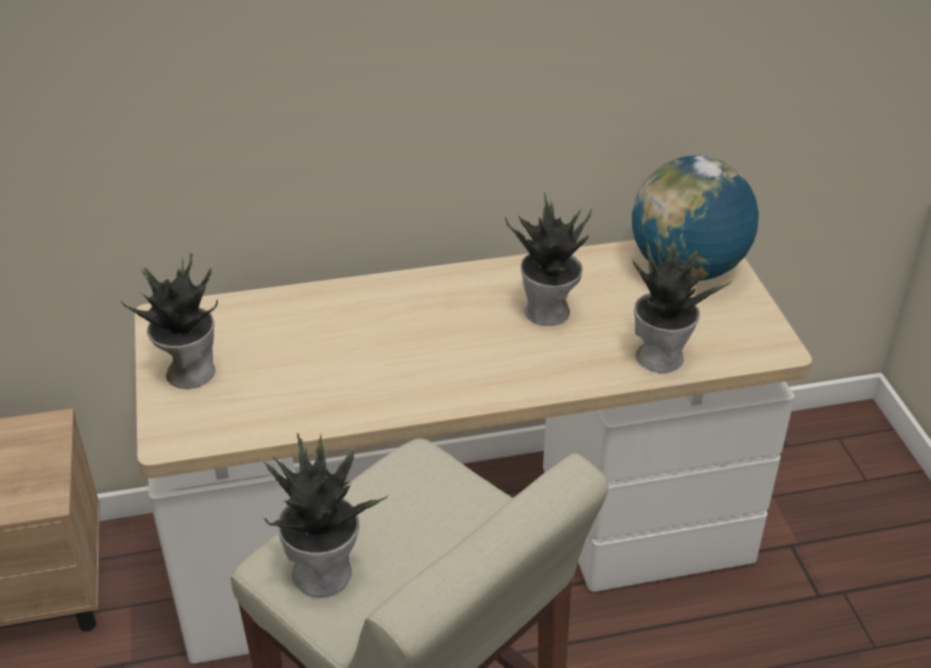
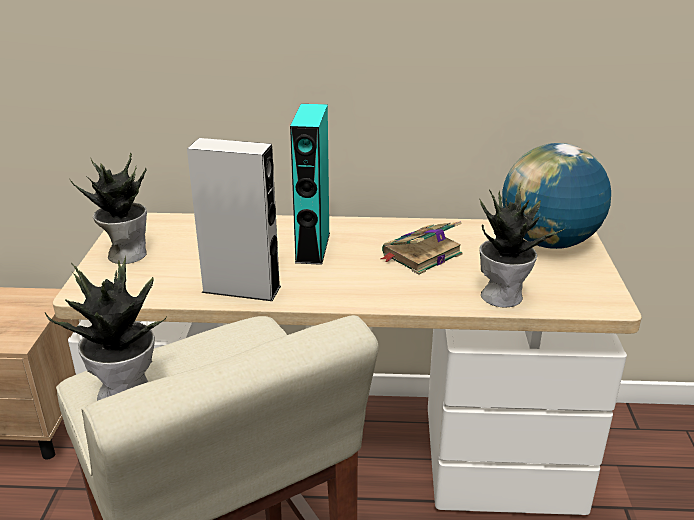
camera: 15 degrees right, 10 degrees down
(361, 400) = (241, 289): none -> grey speaker
(417, 322) = (313, 247): none -> turquoise speaker
(549, 312) = (420, 255): potted plant -> book

